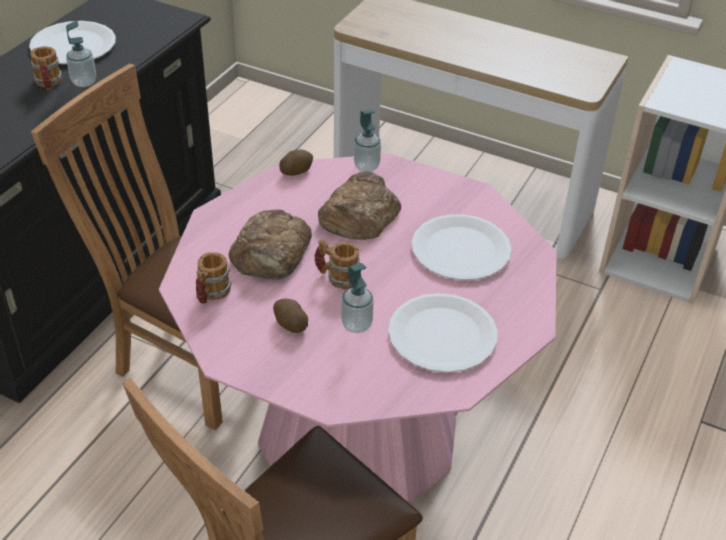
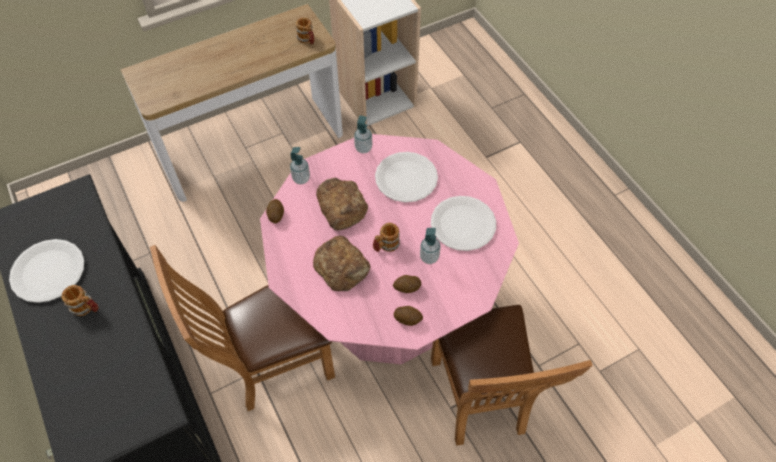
camera: 55 degrees left, 15 degrees up
(84, 82) = (105, 285): soap dispenser -> soap dispenser (363, 148)
(211, 294) = (354, 314): mug -> mug (307, 40)
(243, 345) = (408, 319): none -> potato

